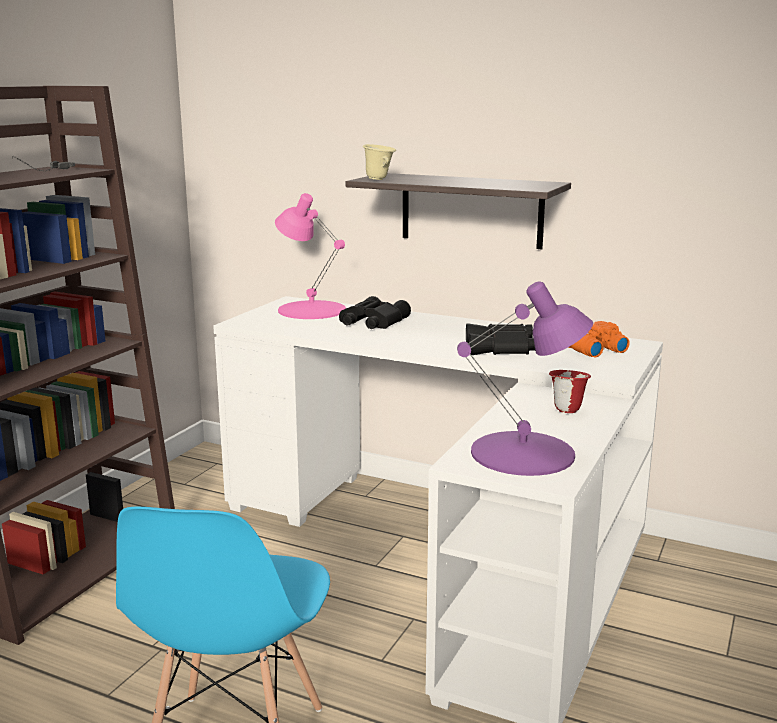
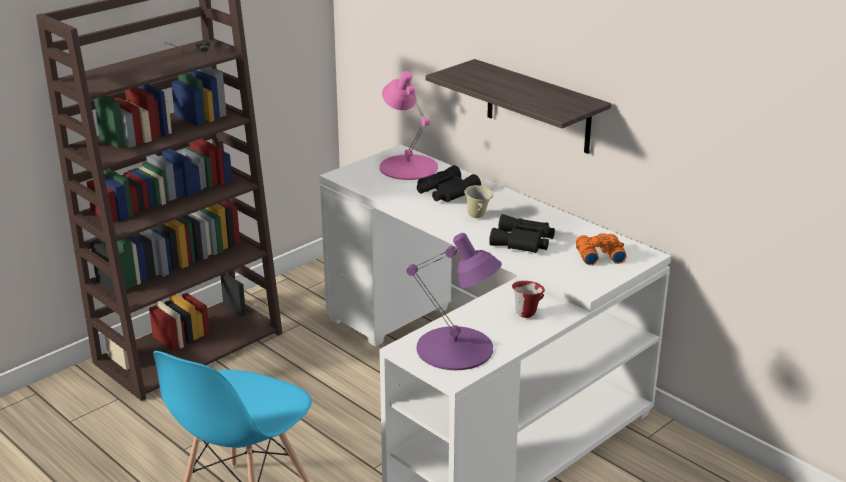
camera: 20 degrees right, 10 degrees up
(379, 179) = (454, 76): beige mug -> beige mug (478, 216)

